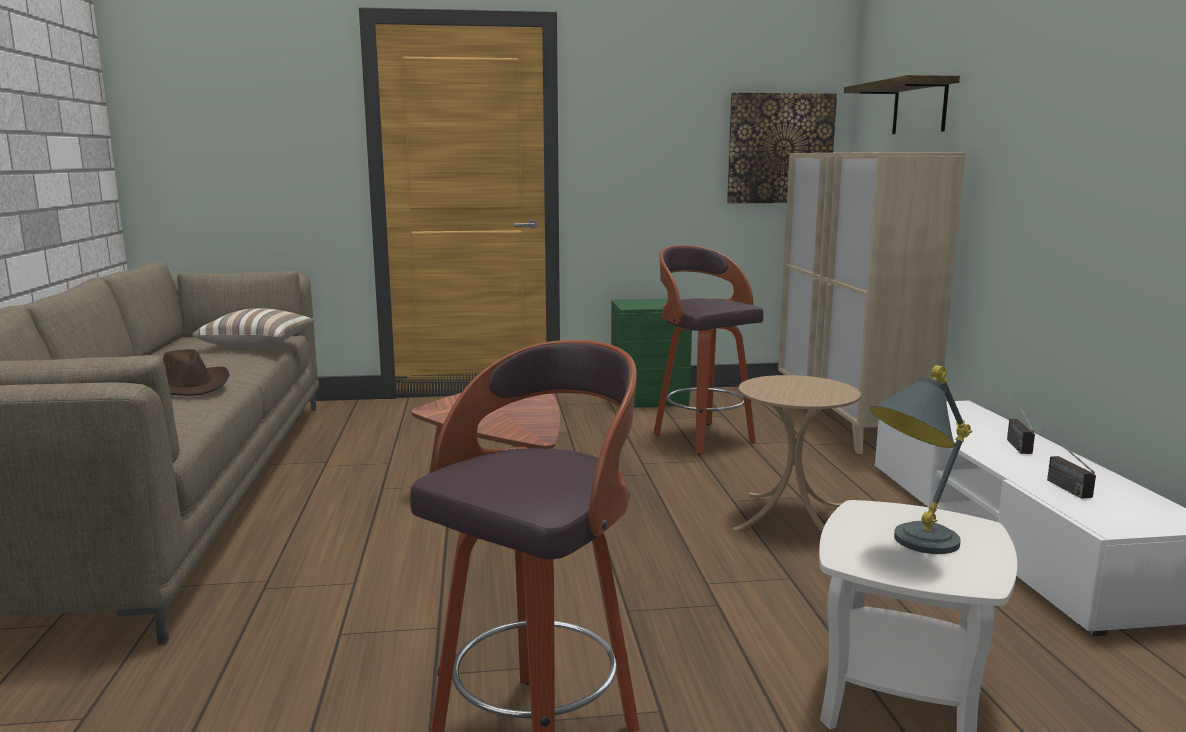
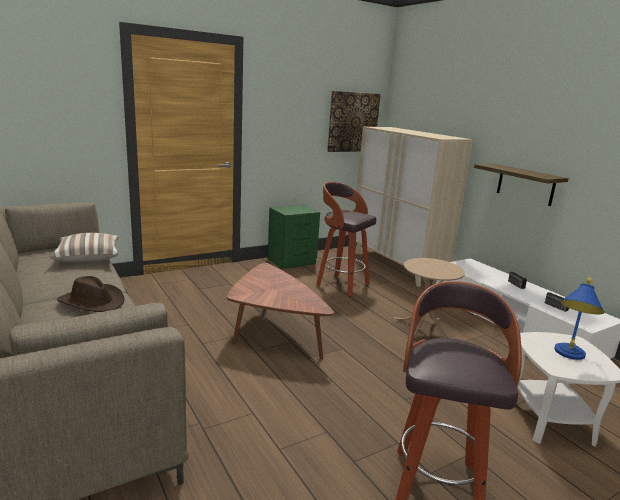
camera: 25 degrees left, 5 degrees up
(910, 546) = (567, 356): grey table lamp -> blue table lamp
(919, 107) = (436, 110): shelf -> shelf (525, 184)

